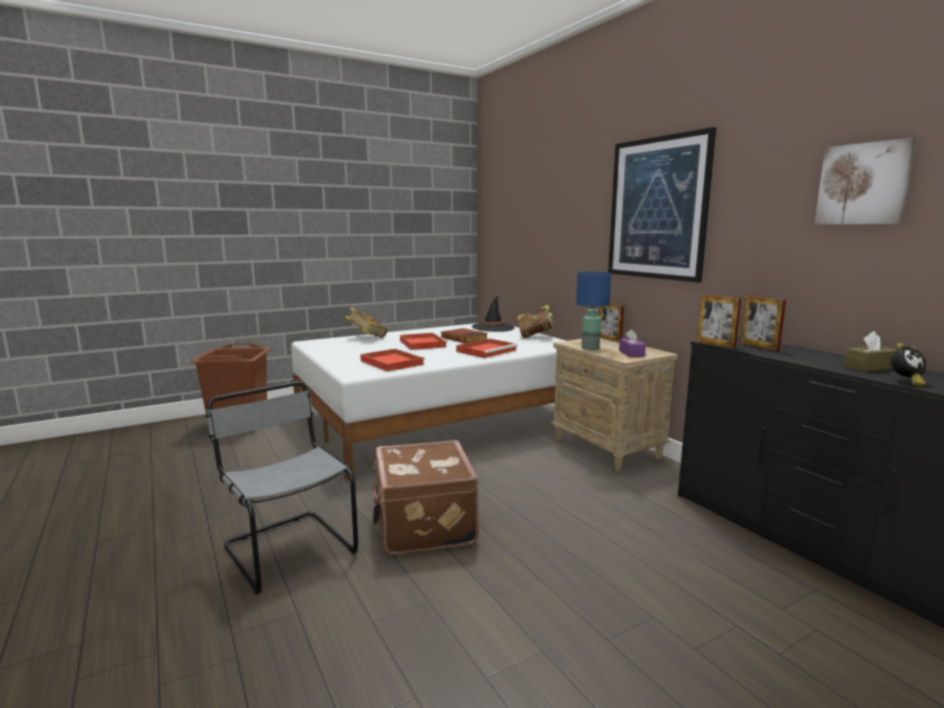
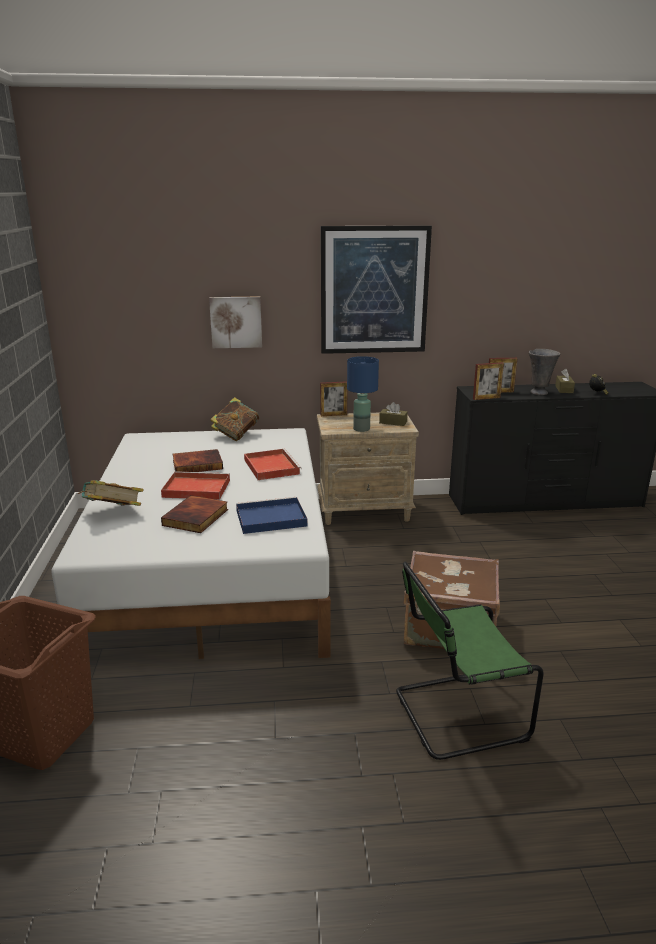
camera: 65 degrees left, 10 degrees up
(287, 547) = (455, 715): grey chair -> green chair
(376, 350) = (196, 517): none -> book
(391, 362) = (269, 518): red tray -> blue tray
(493, 328) = (164, 442): black hat -> none
(631, 353) = (393, 422): purple tissue box -> brown tissue box
(810, 359) = (539, 392): none -> grey vase
(863, 184) = (538, 277): picture -> picture (236, 322)

